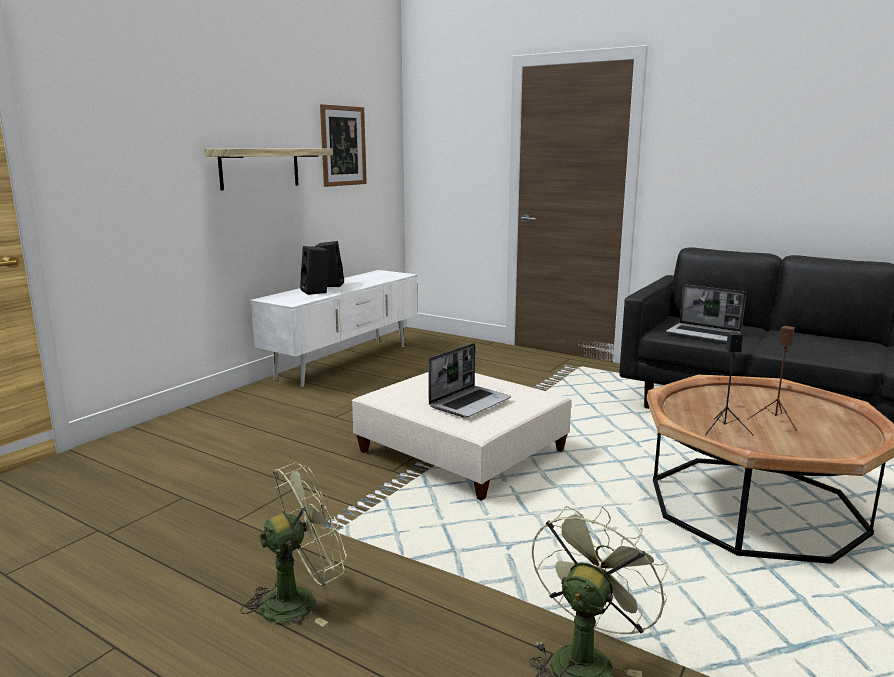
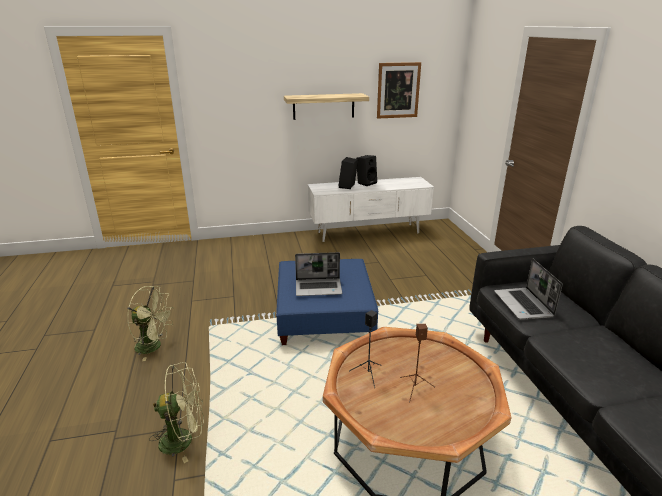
camera: 45 degrees right, 10 degrees up
(461, 451) = (324, 314): beige ottoman -> blue ottoman

